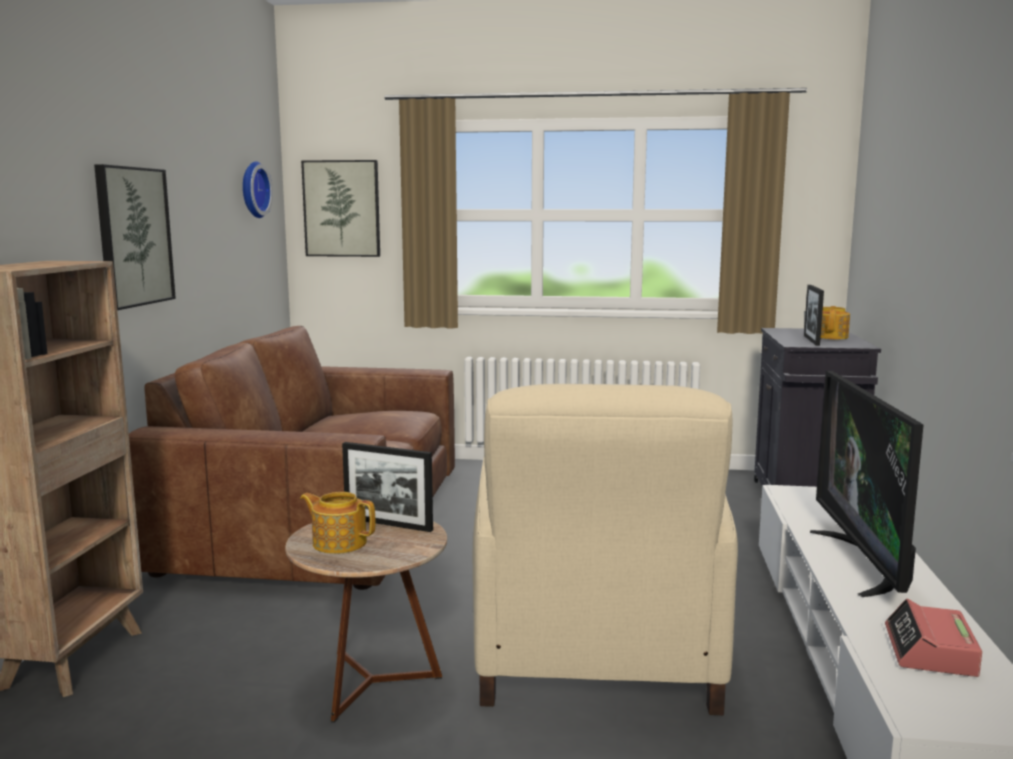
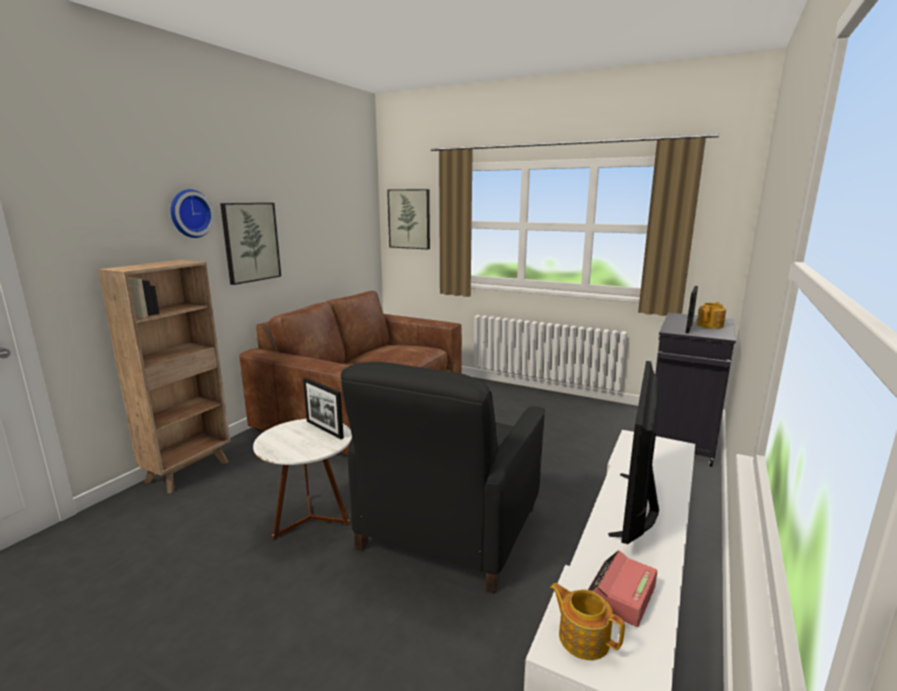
camera: 20 degrees right, 5 degrees up
(252, 190) = (351, 209): wall clock -> wall clock (190, 213)
(339, 542) = (286, 438): teapot -> teapot (583, 637)
(372, 683) = (311, 519): brown side table -> white side table
(595, 653) = (449, 528): beige armchair -> black armchair

